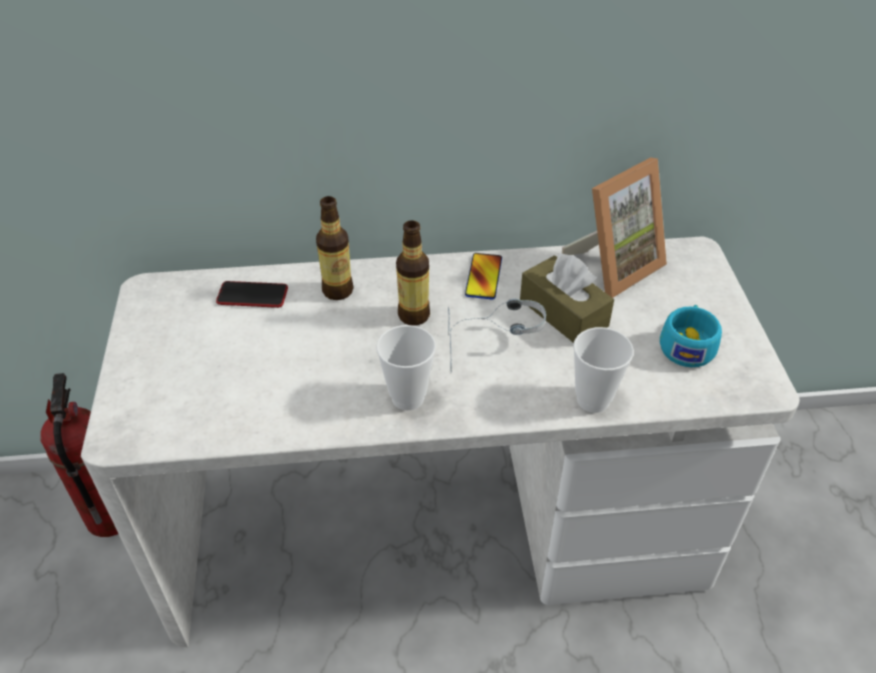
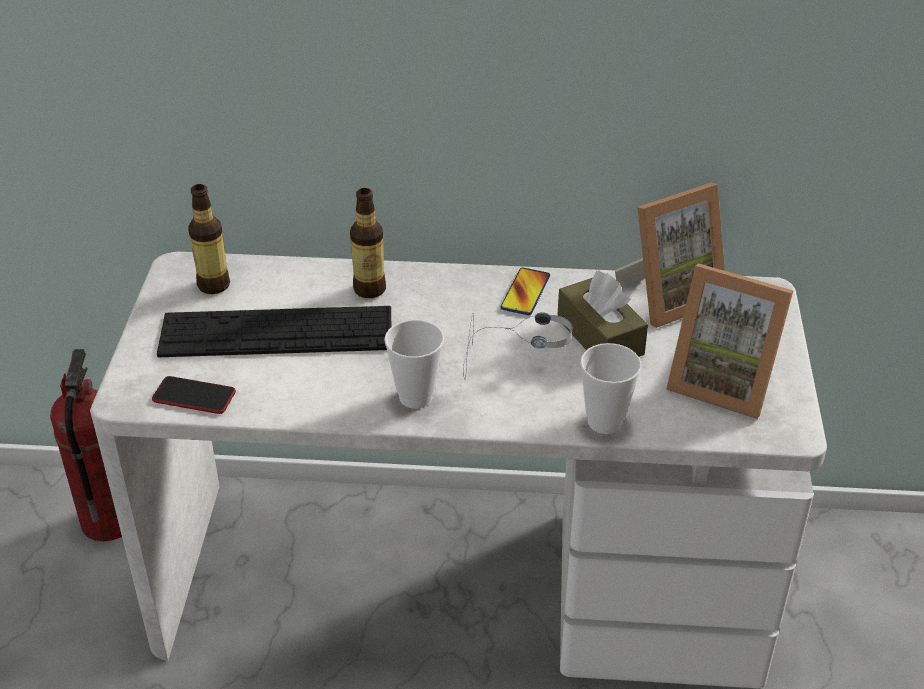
camera: 10 degrees right, 5 degrees down
(252, 295) = (282, 284): phone -> phone (194, 396)
(257, 346) = (276, 332): none -> keyboard
(414, 315) = (442, 321): bottle -> bottle (213, 285)
(687, 345) = (723, 382): turquoise cup -> picture frame

